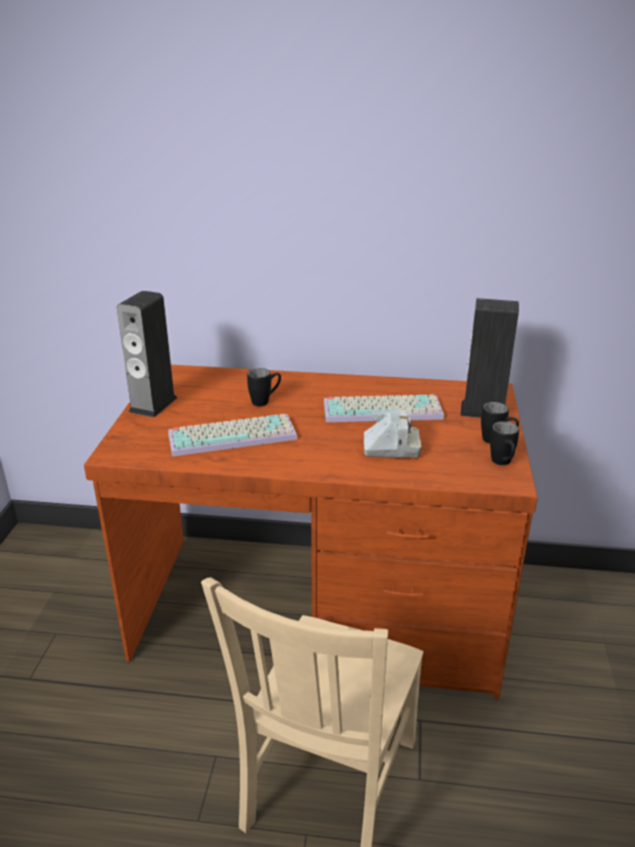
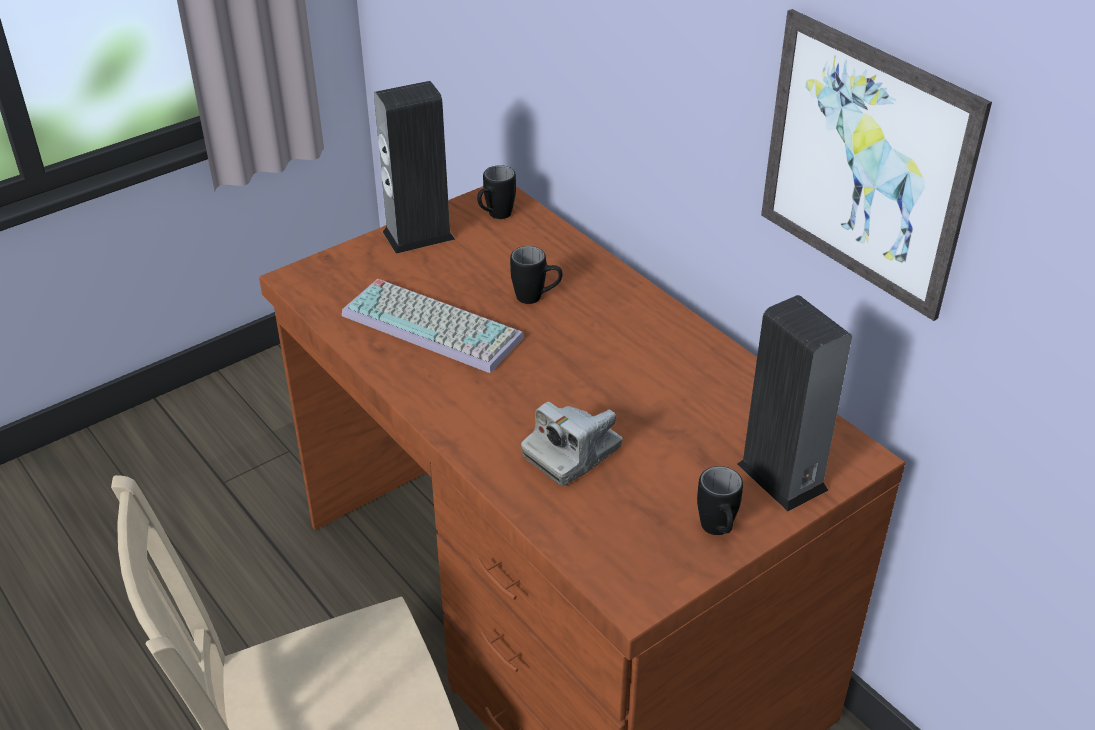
camera: 45 degrees right, 10 degrees up
(383, 409) = (653, 393): keyboard -> none
(391, 448) = (572, 453): camera -> camera turned 90 degrees clockwise
(457, 229) = (865, 164): none -> picture
(503, 464) = (668, 567): black mug -> black mug (495, 216)

